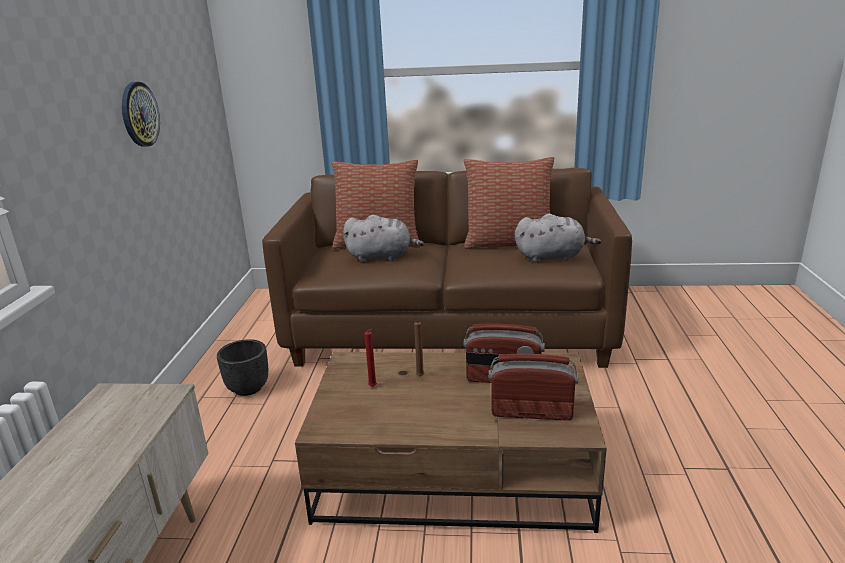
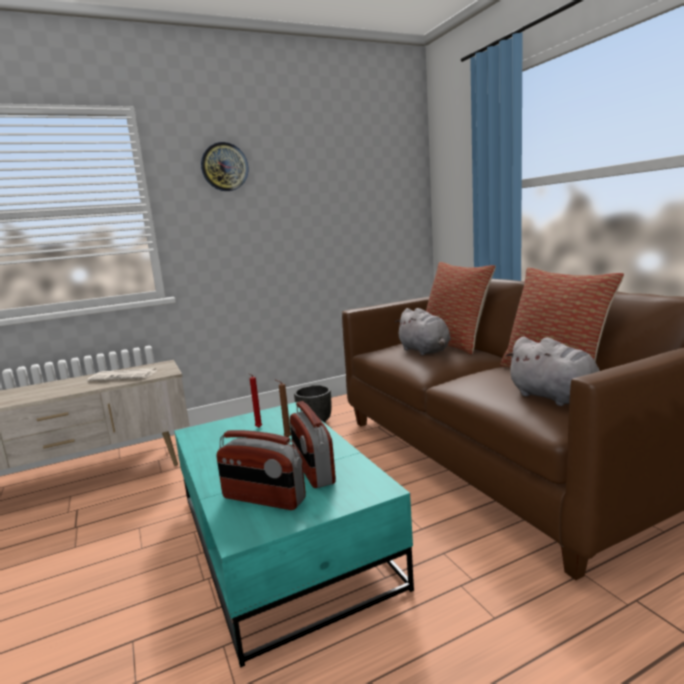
camera: 60 degrees right, 10 degrees down
(106, 431) = (124, 376): none -> newspaper
(139, 114) = (305, 213): wall clock -> wall clock (224, 167)
(455, 470) = (283, 540): brown coffee table -> turquoise coffee table
(531, 412) = (263, 499): radio -> radio turned 135 degrees clockwise

